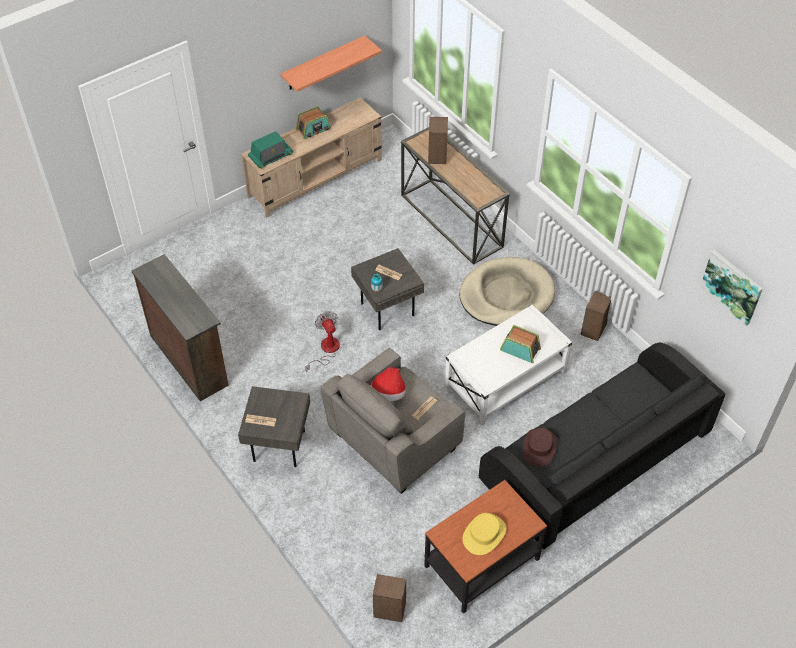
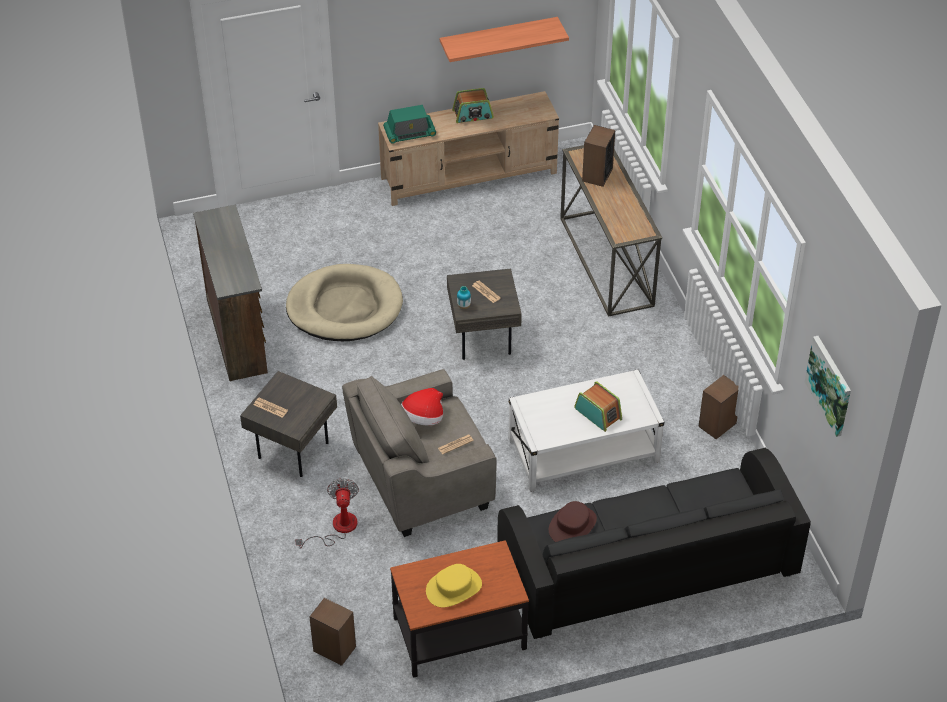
camera: 20 degrees right, 5 degrees down
(326, 350) = (392, 365): fan -> fan (337, 528)
(506, 295) = (631, 360): beige dog bed -> beige dog bed (344, 307)

